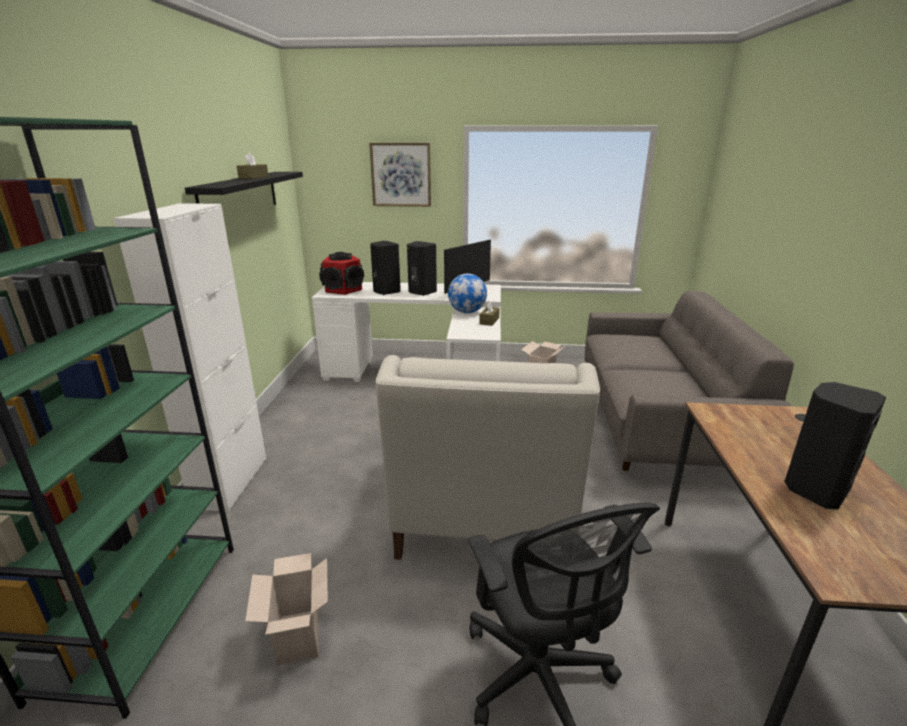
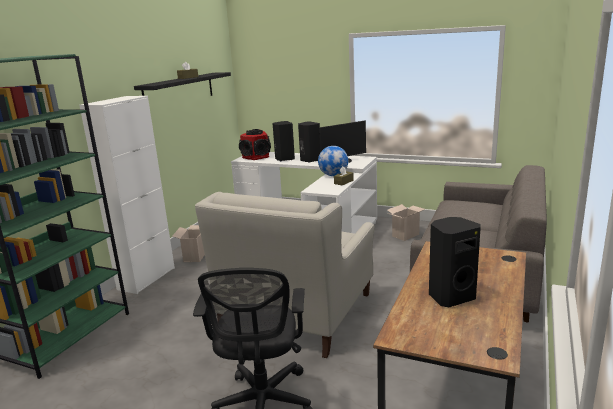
camera: 20 degrees right, 5 degrees down
(296, 635) = (139, 360): cardboard box -> cardboard box (194, 256)
(401, 175) = (304, 72): picture -> none

